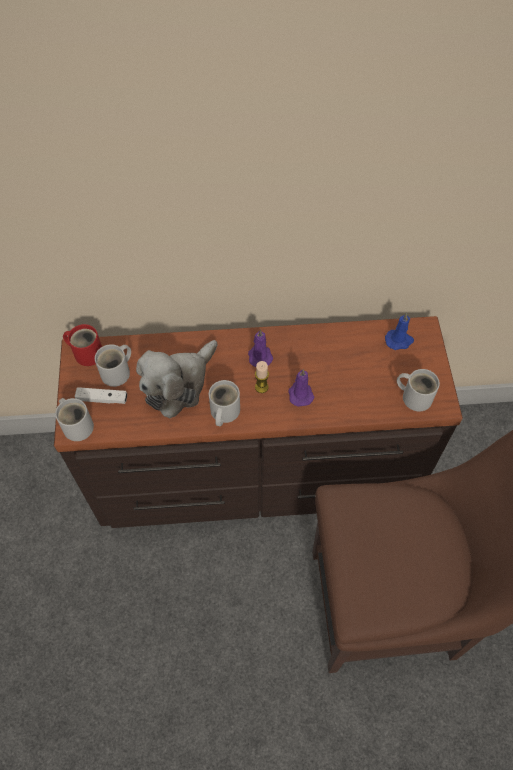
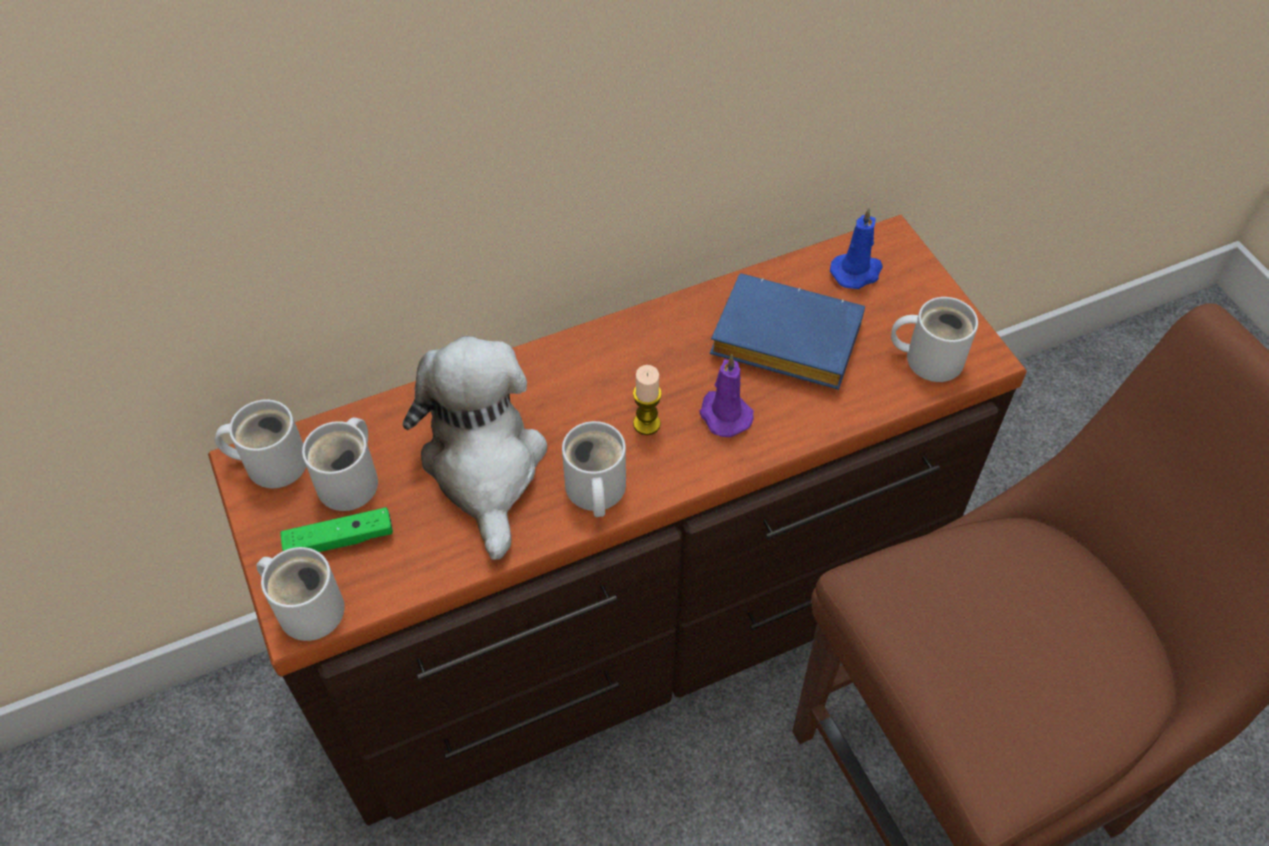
camera: 20 degrees left, 5 degrees down
(87, 352) = (271, 461): red mug -> white mug
(102, 399) = (340, 540): white game controller -> green game controller
(179, 384) = (484, 466): plush toy -> plush toy turned 150 degrees clockwise
(259, 355) = (618, 369): purple candle -> none
(344, 366) = (781, 342): none -> blue book

